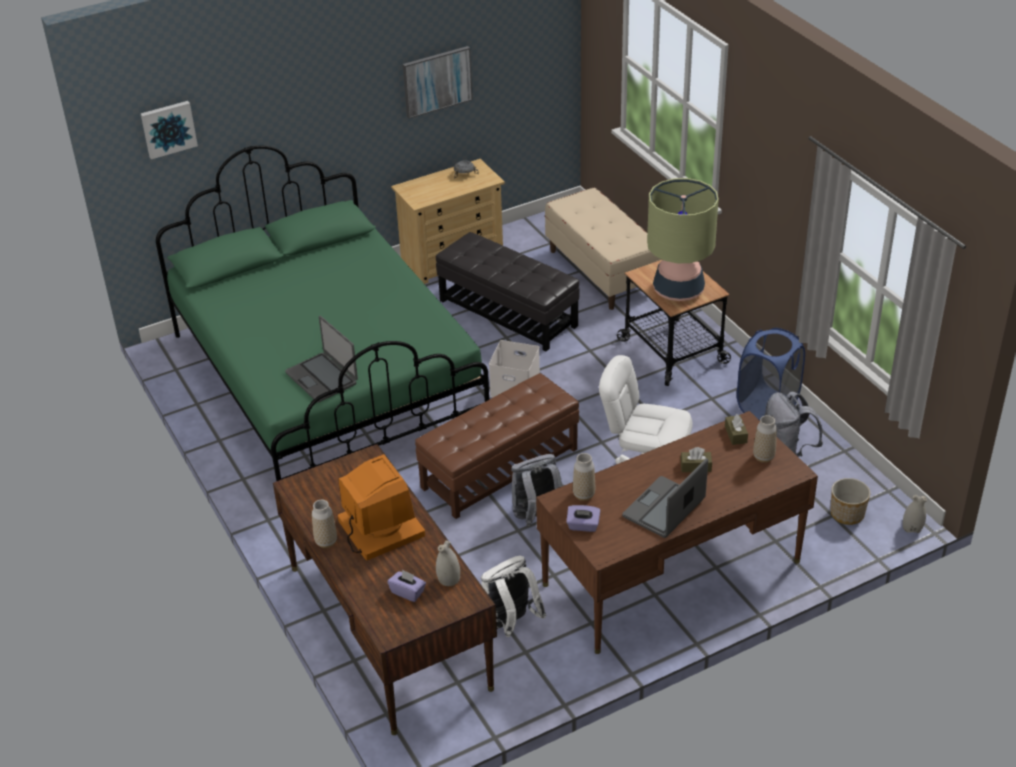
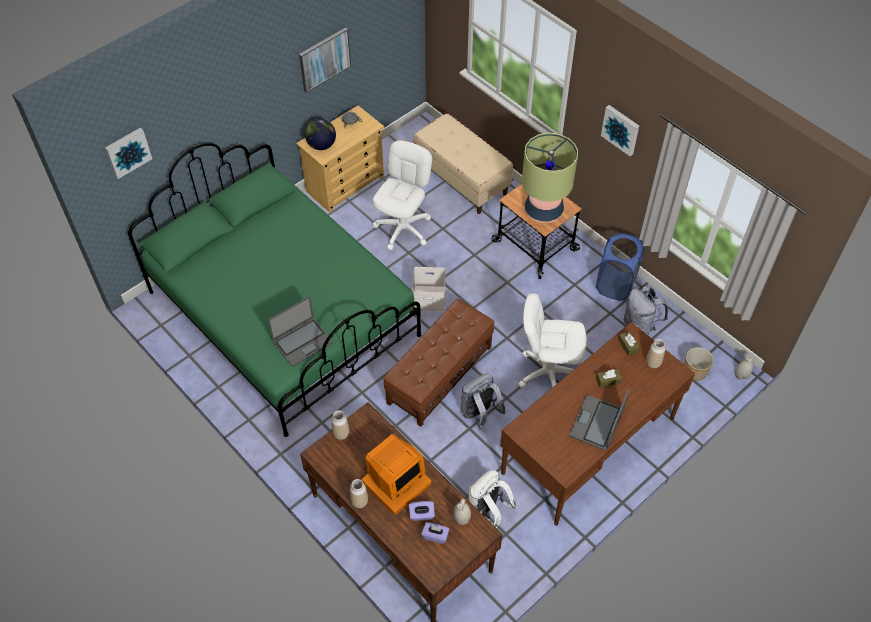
camera: 15 degrees left, 15 degrees up
(322, 378) = (302, 342): laptop -> laptop turned 75 degrees counterclockwise
(379, 528) = (395, 481): monitor -> monitor turned 90 degrees clockwise
(421, 191) = (321, 145): none -> globe
(508, 313) = (403, 229): black ottoman -> white office chair
(583, 526) = (543, 450): purple tissue box -> purple tissue box (421, 515)
(584, 495) = (536, 422): vase -> vase (341, 434)
(775, 176) = (621, 129): none -> picture

